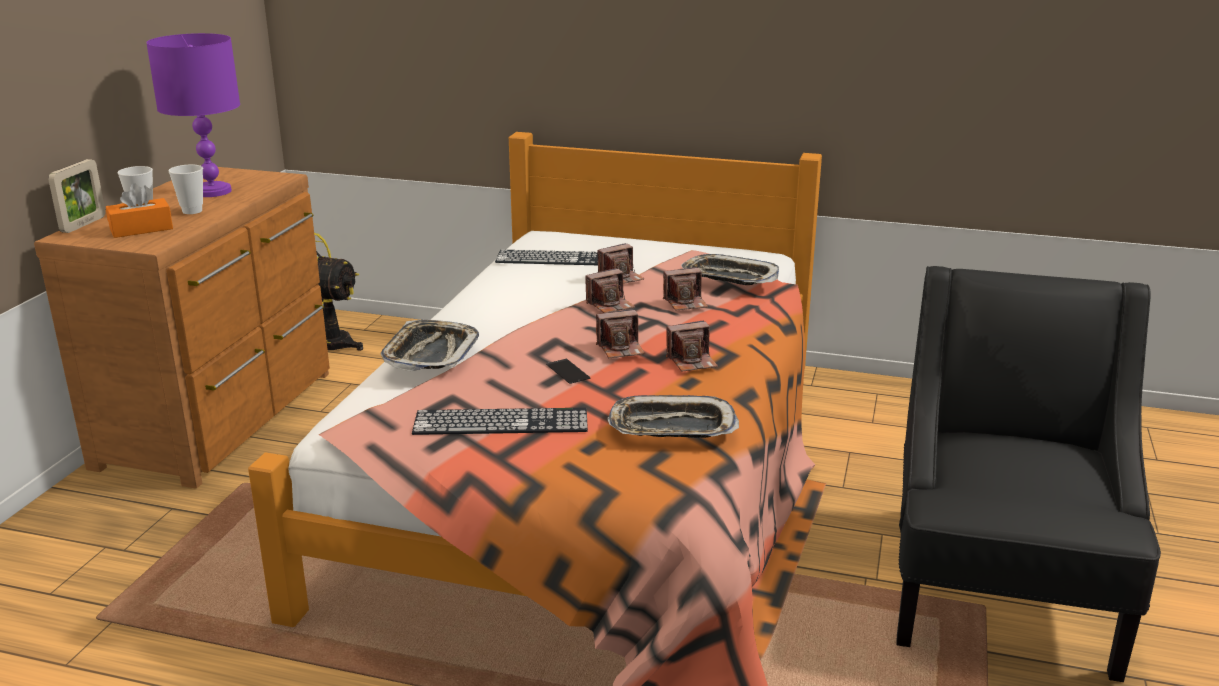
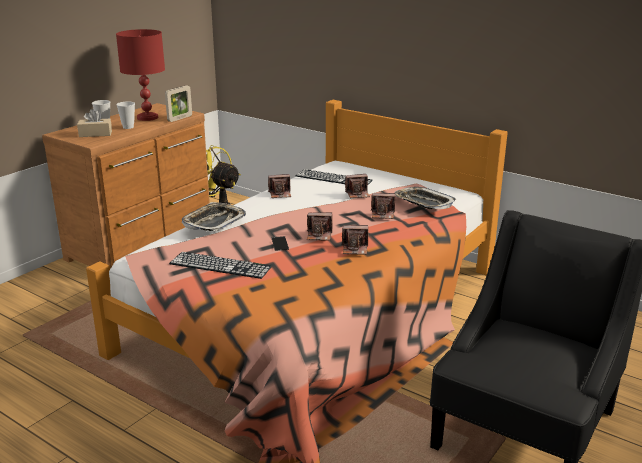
camera: 20 degrees right, 0 degrees up
(83, 224) = (71, 128): picture frame -> picture frame (180, 118)
(141, 229) = (95, 134): orange tissue box -> beige tissue box
(211, 192) = (147, 118): purple table lamp -> red table lamp
(610, 305) = (336, 209): camera -> camera (280, 194)
(671, 427) = (310, 284): tray -> none

